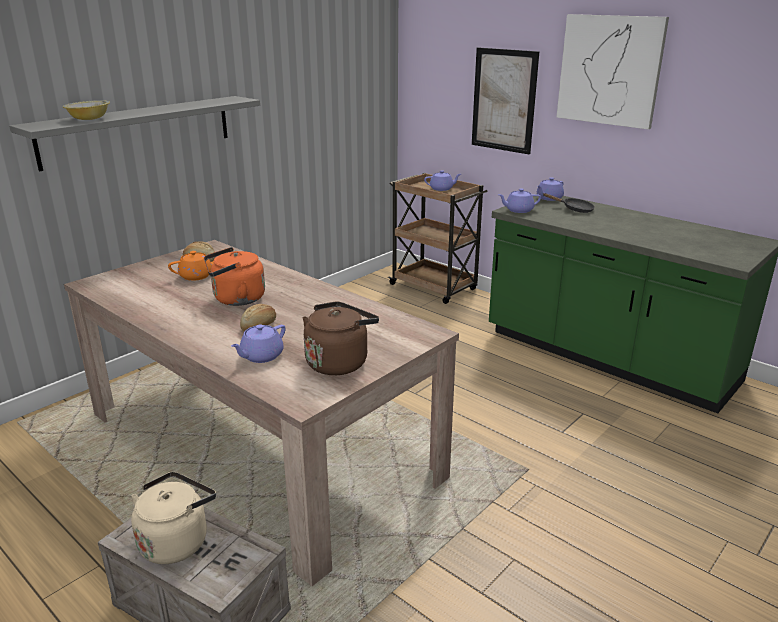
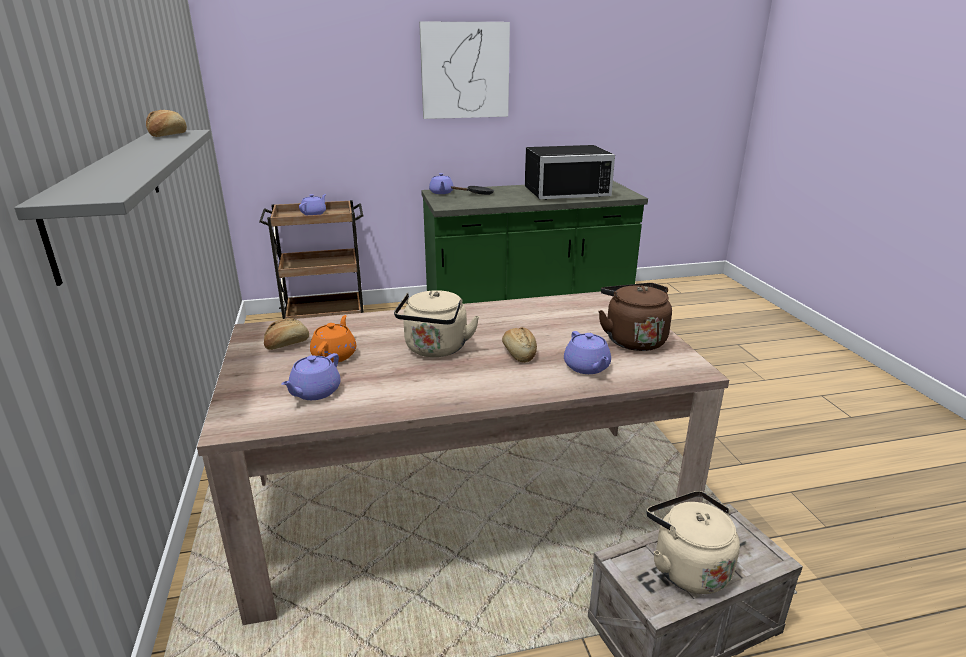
camera: 55 degrees left, 0 degrees up
(89, 119) = (118, 175): bowl -> none
(222, 100) = (167, 135): none -> bread
(236, 299) = (435, 350): orange kettle -> beige kettle
(504, 100) = (360, 111): picture -> none
(518, 210) = (449, 205): purple teapot -> purple teapot (314, 392)
(669, 234) = (565, 192): none -> black microwave

